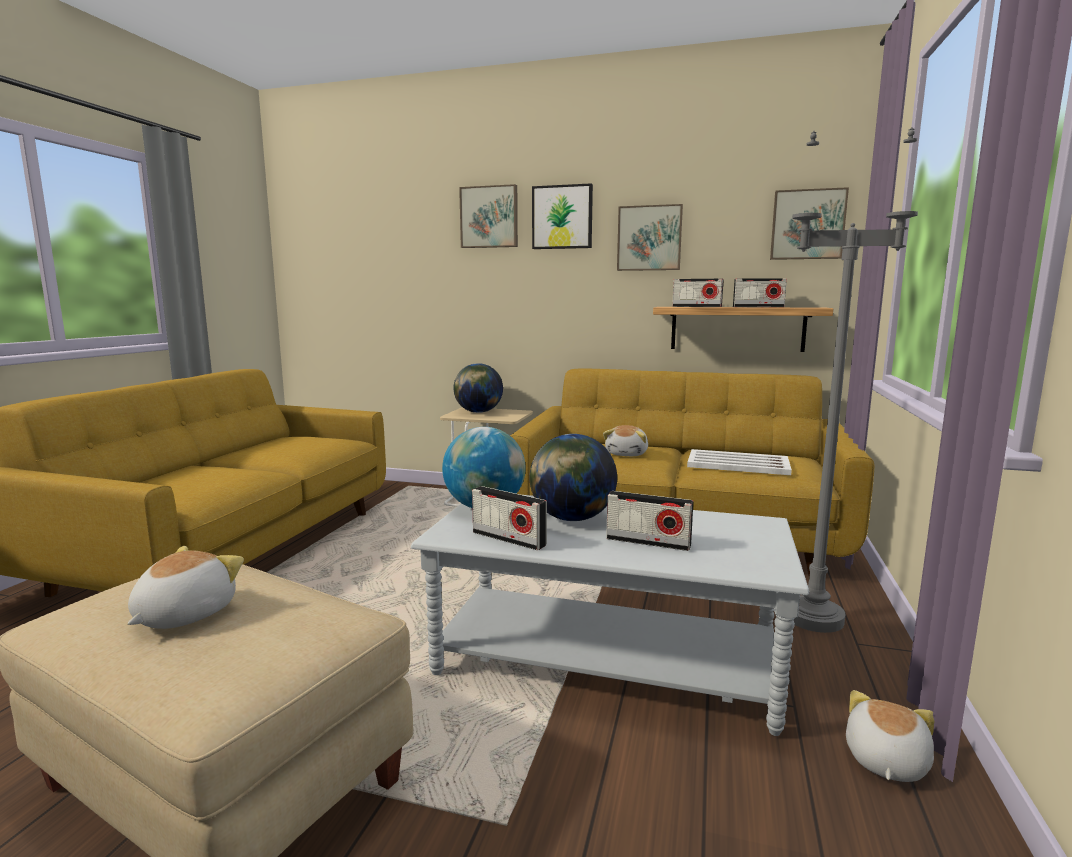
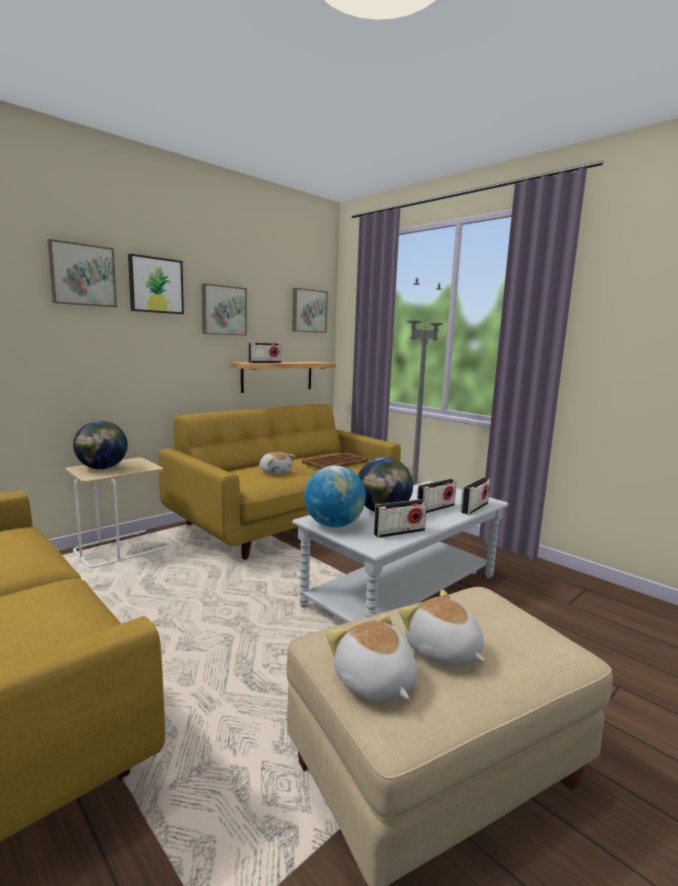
camera: 60 degrees left, 0 degrees up
(739, 464) = (336, 462): white tray -> brown tray
(758, 307) = (294, 362): radio -> radio (474, 508)
(884, 761) = (515, 566): plush toy -> plush toy (374, 682)

